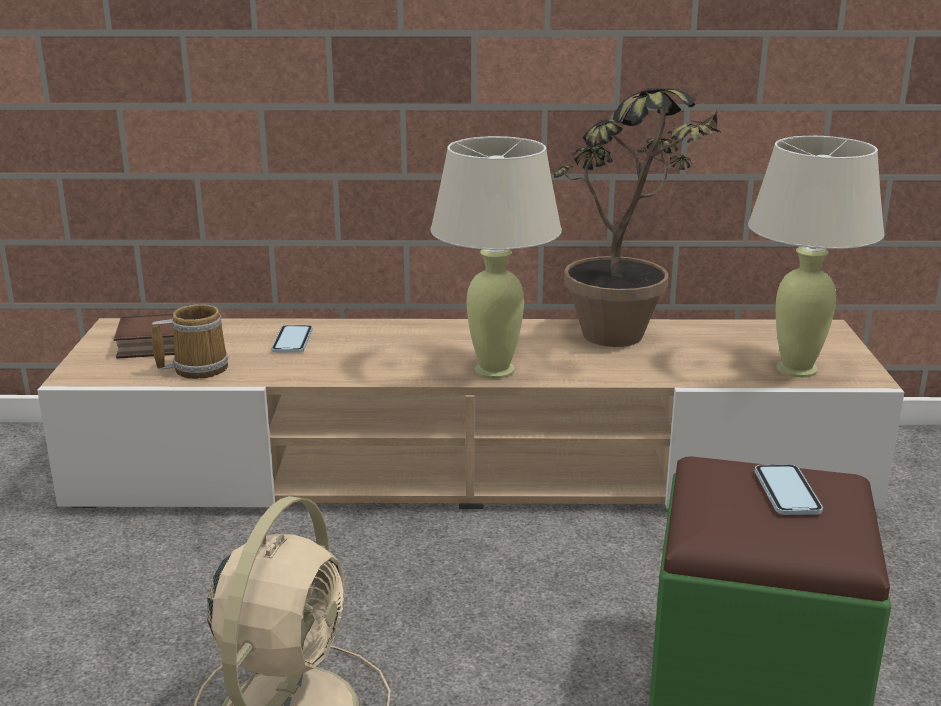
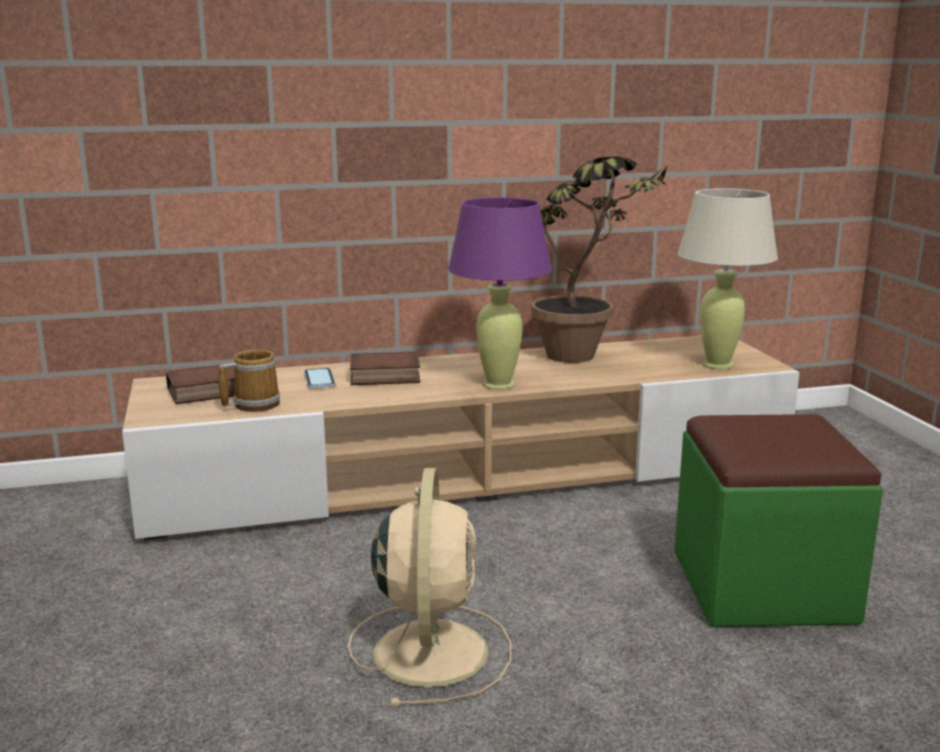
camera: 15 degrees left, 5 degrees down
(367, 344) = (384, 377): none -> book
(494, 370) = (498, 384): beige table lamp -> purple table lamp
(787, 492) = (781, 427): phone -> none

